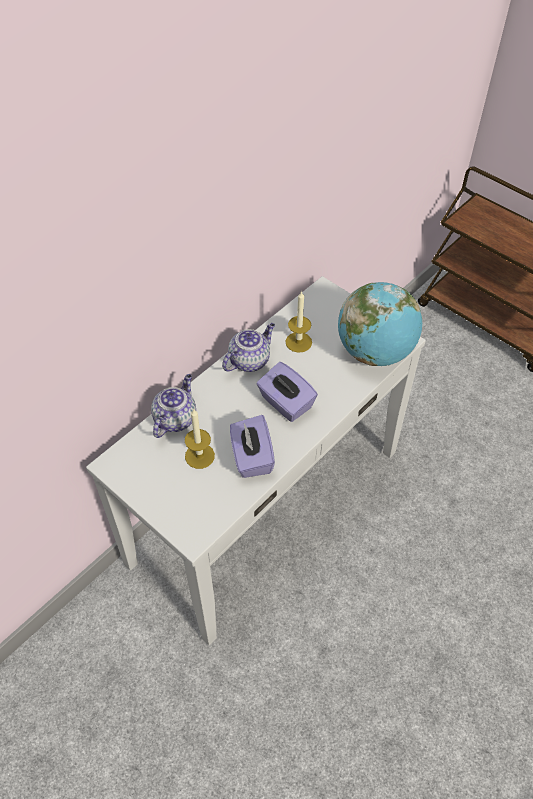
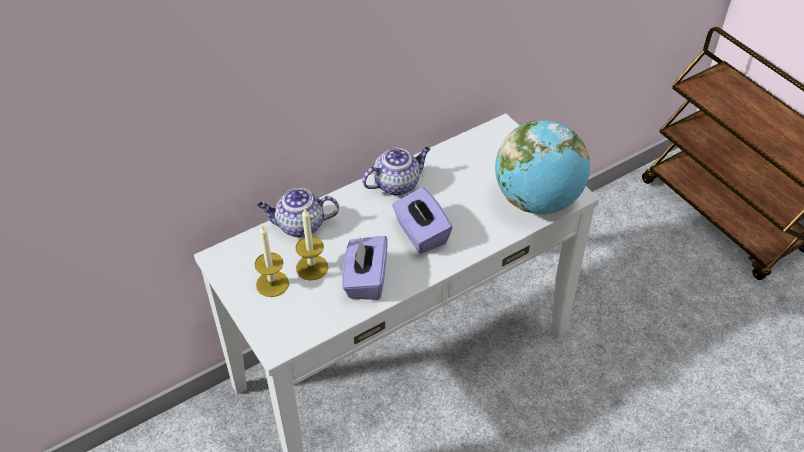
camera: 15 degrees right, 5 degrees down
(175, 418) = (299, 226): teapot -> teapot turned 135 degrees counterclockwise
(298, 342) = (456, 175): candle -> candle (272, 284)

